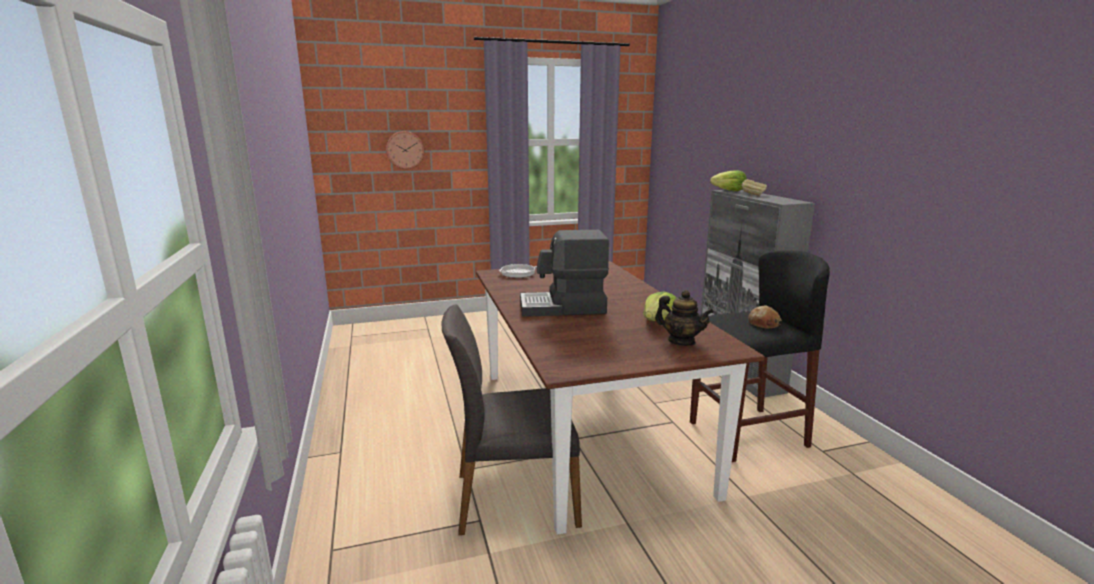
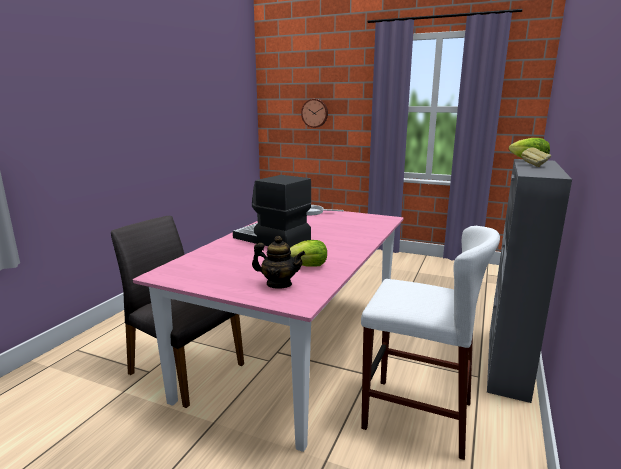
camera: 40 degrees right, 0 degrees up
(586, 427) = (298, 348): brown dining table -> pink dining table
(681, 341) = (279, 284): teapot -> teapot turned 60 degrees counterclockwise
(747, 434) = (417, 415): black stool -> white stool
(764, 323) = (426, 300): bread -> none

